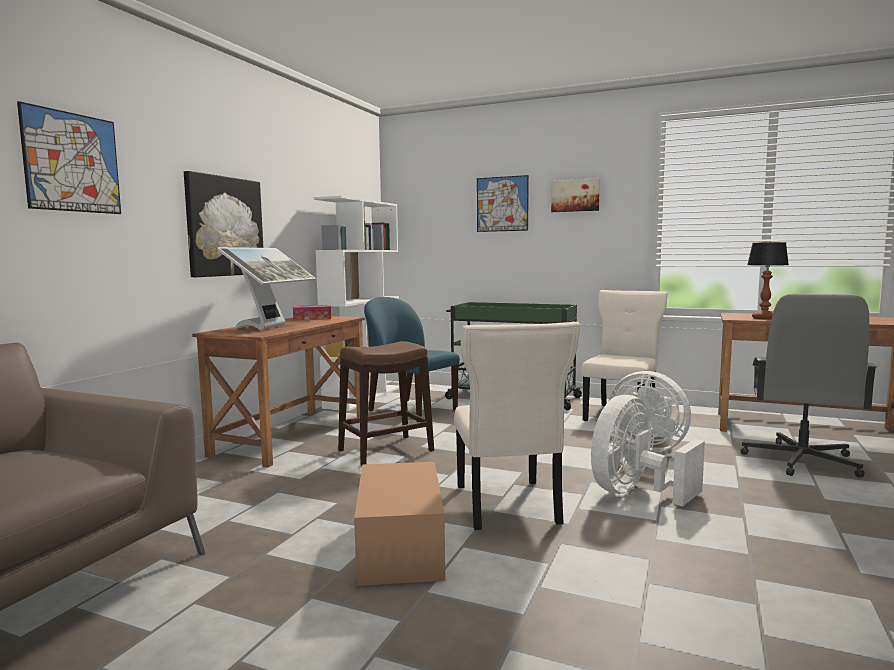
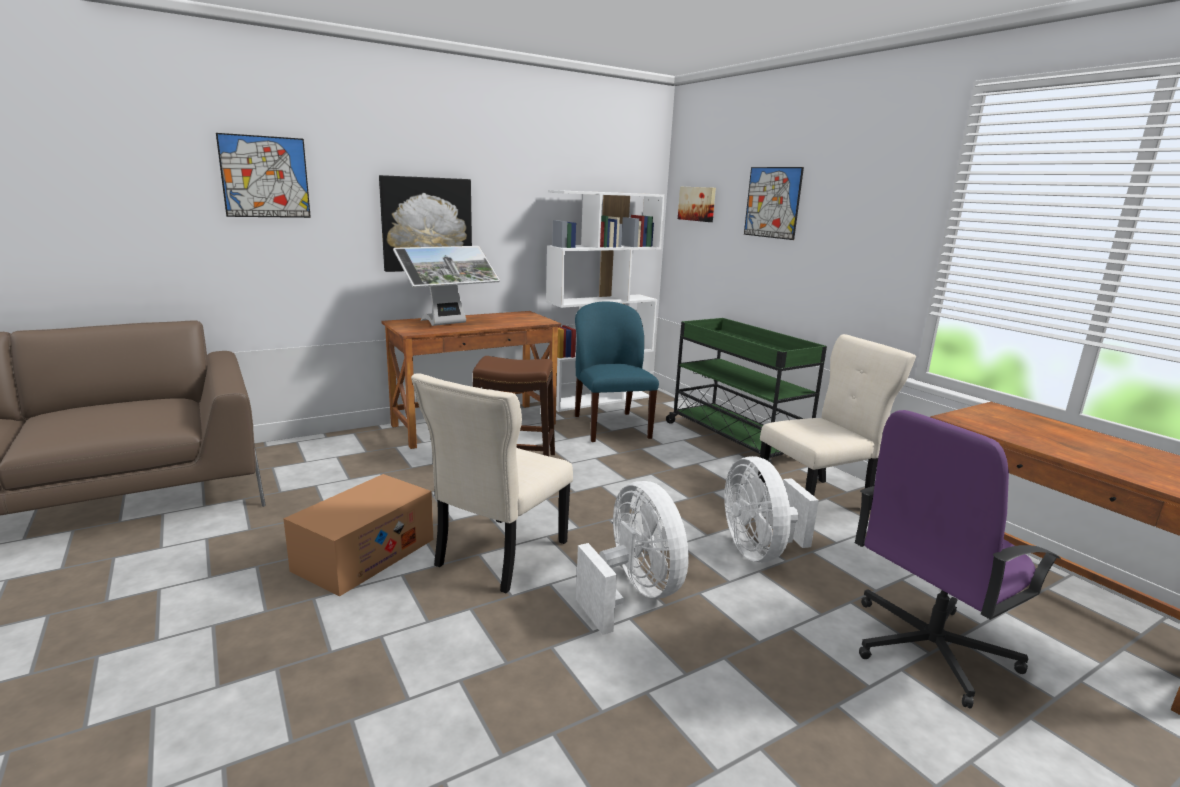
camera: 35 degrees right, 10 degrees up
(312, 318) = (515, 317): tissue box -> none
(575, 195) = (851, 199): picture -> picture (697, 204)
(635, 493) = (633, 594): white fan -> white fan turned 75 degrees clockwise
(764, 318) = (1005, 429): table lamp -> none
(801, 461) = (927, 648): grey office chair -> purple office chair

